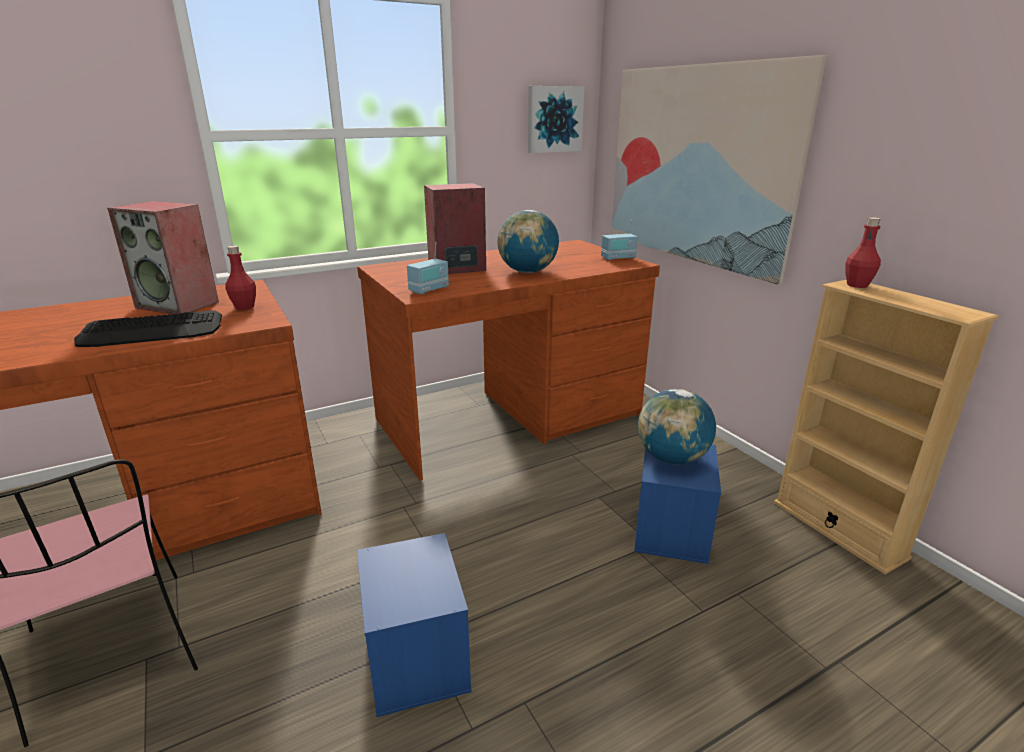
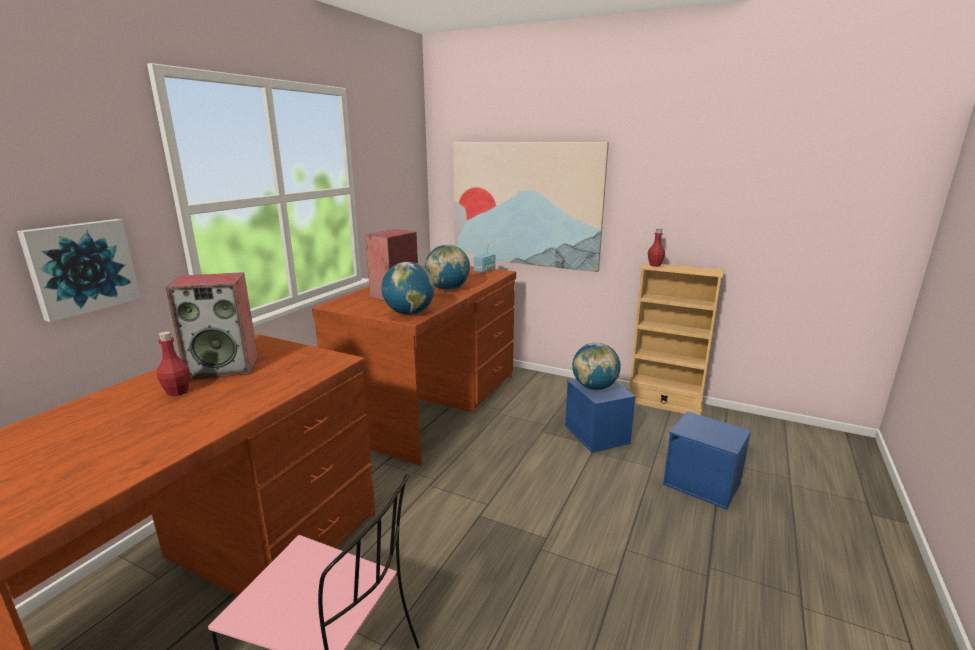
camera: 35 degrees left, 5 degrees down
(153, 331) = (257, 390): keyboard -> none
(244, 307) = (293, 355): red bottle -> red bottle (177, 392)
(418, 658) = (549, 560): blue storage box -> blue storage box (703, 483)
(429, 290) = (409, 313): radio -> globe
(554, 119) = (406, 176): picture -> picture (81, 267)

